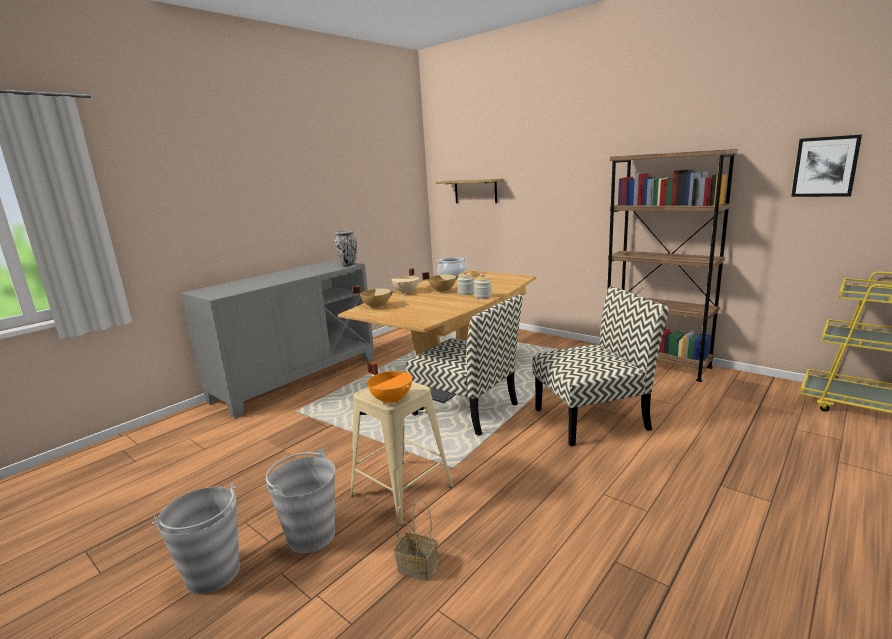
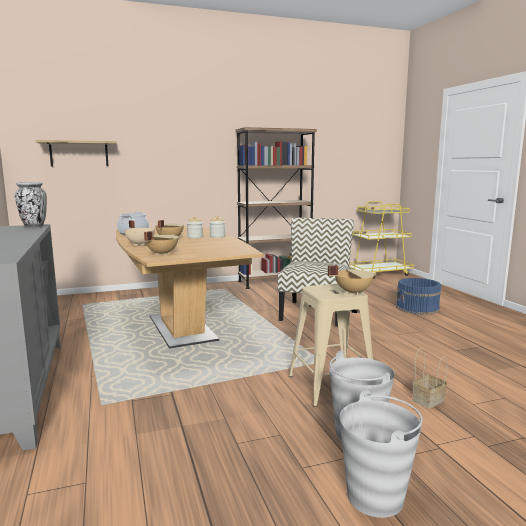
camera: 60 degrees left, 5 degrees down
(392, 400) = (352, 292): orange cooking pot -> beige cooking pot
(467, 410) = (244, 337): chair -> none
(752, 484) = (417, 308): none -> blue bucket
(825, 167) = (342, 145): picture -> none

